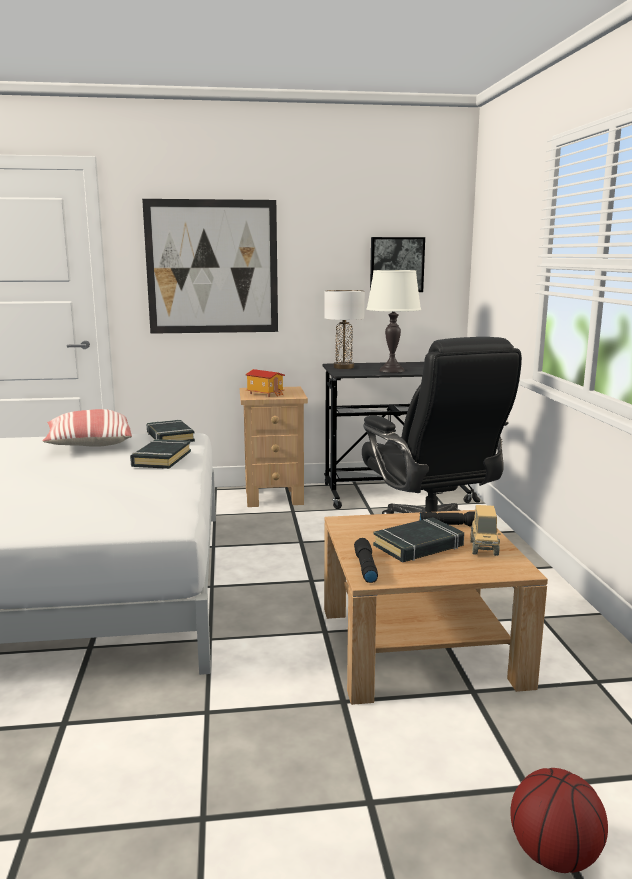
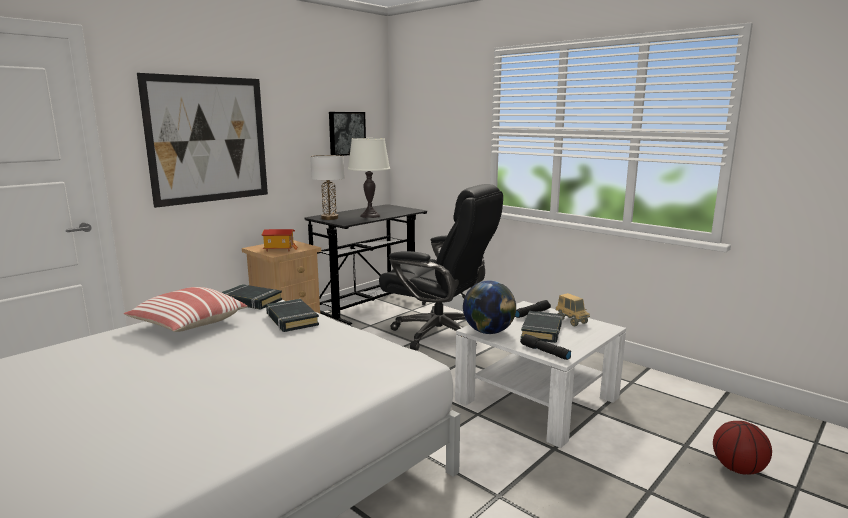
camera: 40 degrees left, 0 degrees up
(353, 528) = (488, 332): none -> globe
(420, 645) = (537, 399): brown coffee table -> white coffee table

